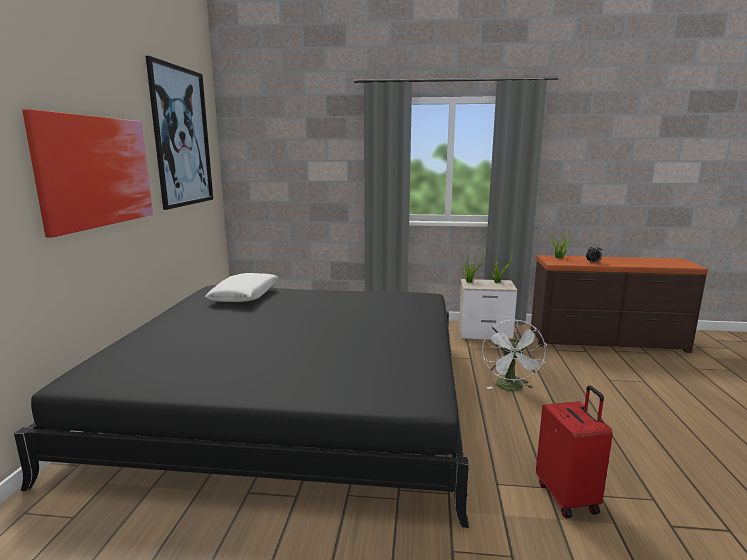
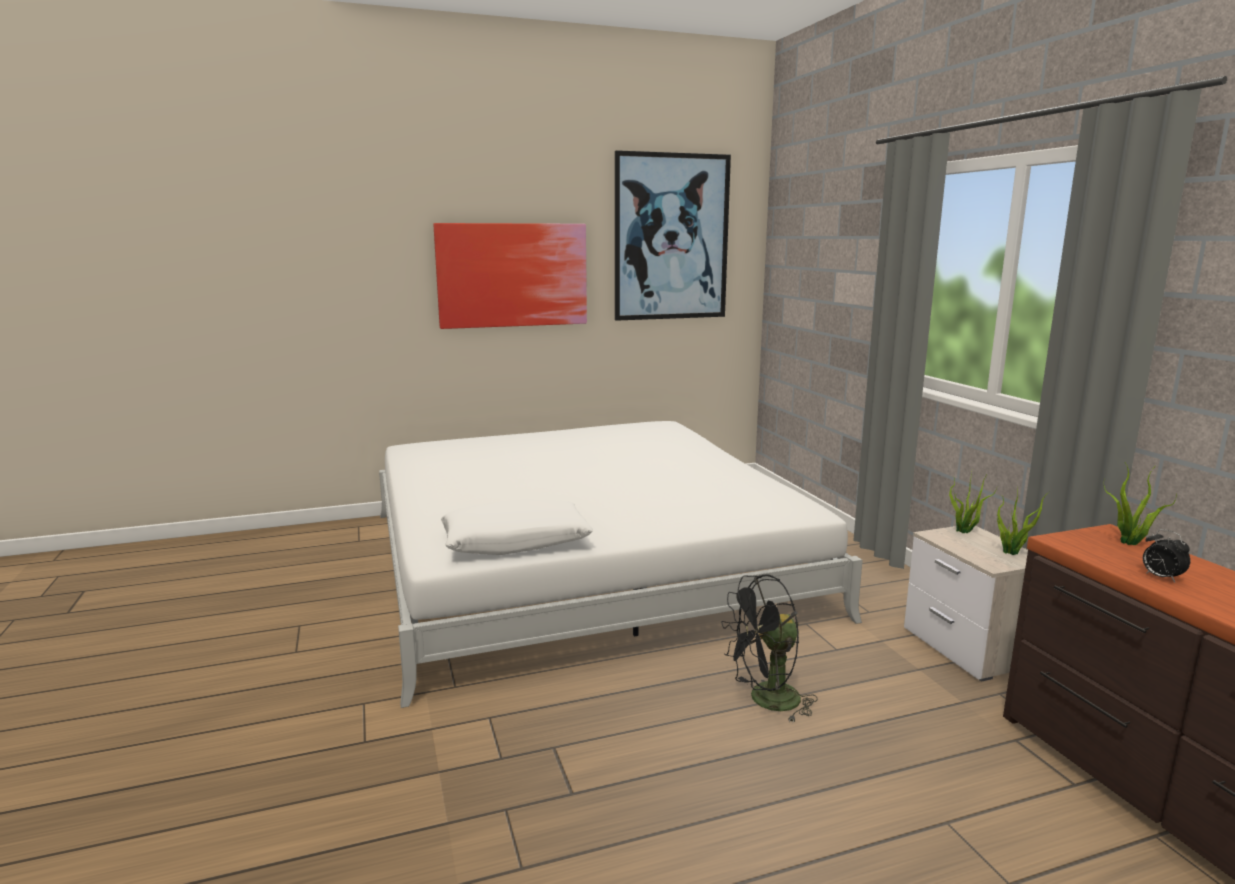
camera: 65 degrees right, 0 degrees up
(245, 295) = (652, 437): white pillow -> white pillow (515, 542)
(293, 398) = (582, 561): black bed -> white bed
(511, 388) = (765, 701): white fan -> black fan
(568, 497) = (487, 778): red suitcase -> none

